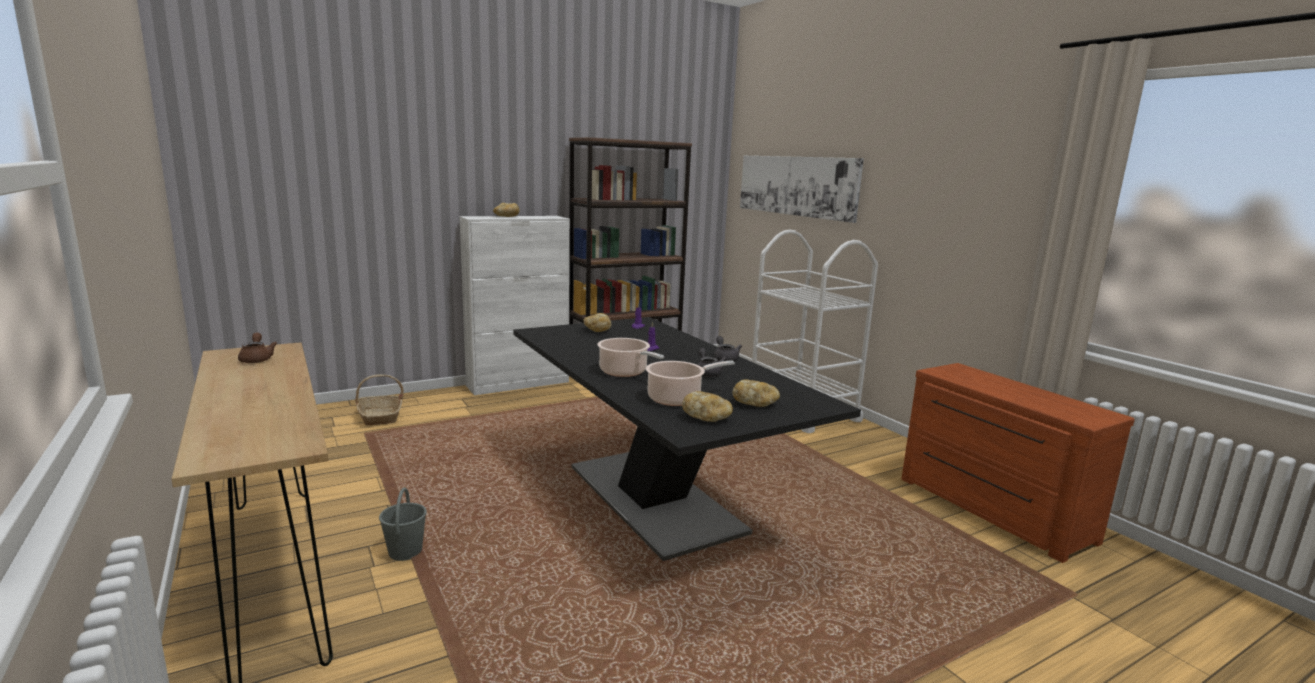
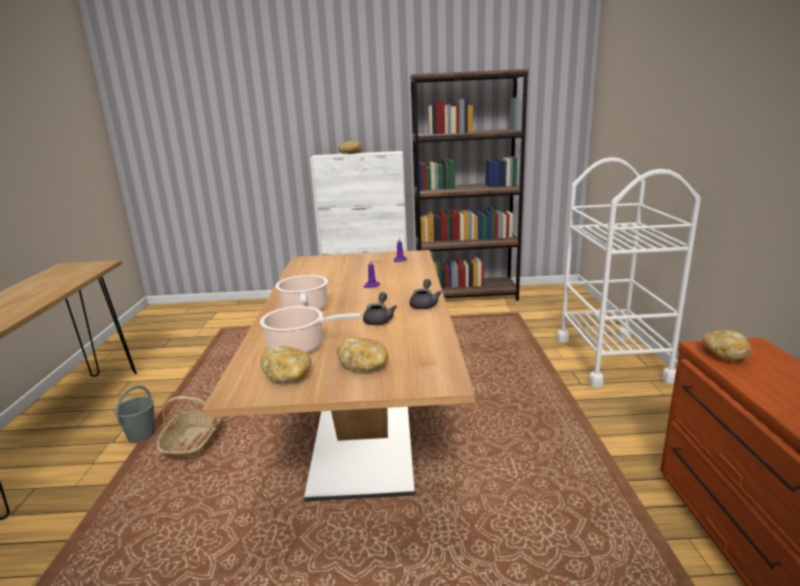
camera: 30 degrees right, 5 degrees up
(257, 359) = (70, 272): brown teapot -> none
(380, 417) = (244, 316): basket -> basket (194, 443)
(597, 330) = (358, 262): bread -> bread (724, 355)
(653, 499) = (363, 431): black dining table -> beige dining table
(796, 186) = (641, 106): picture -> none

